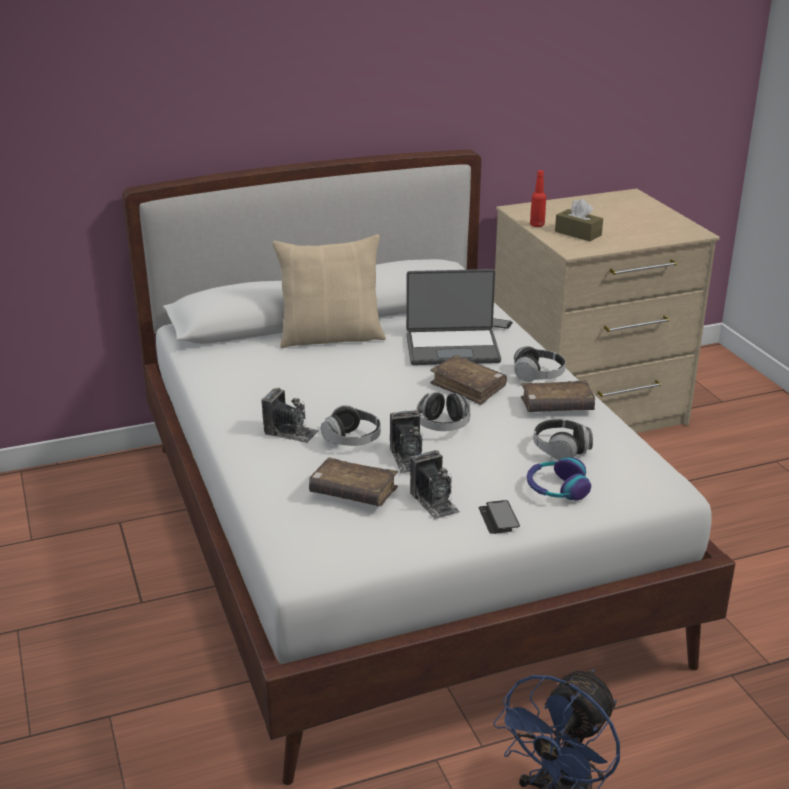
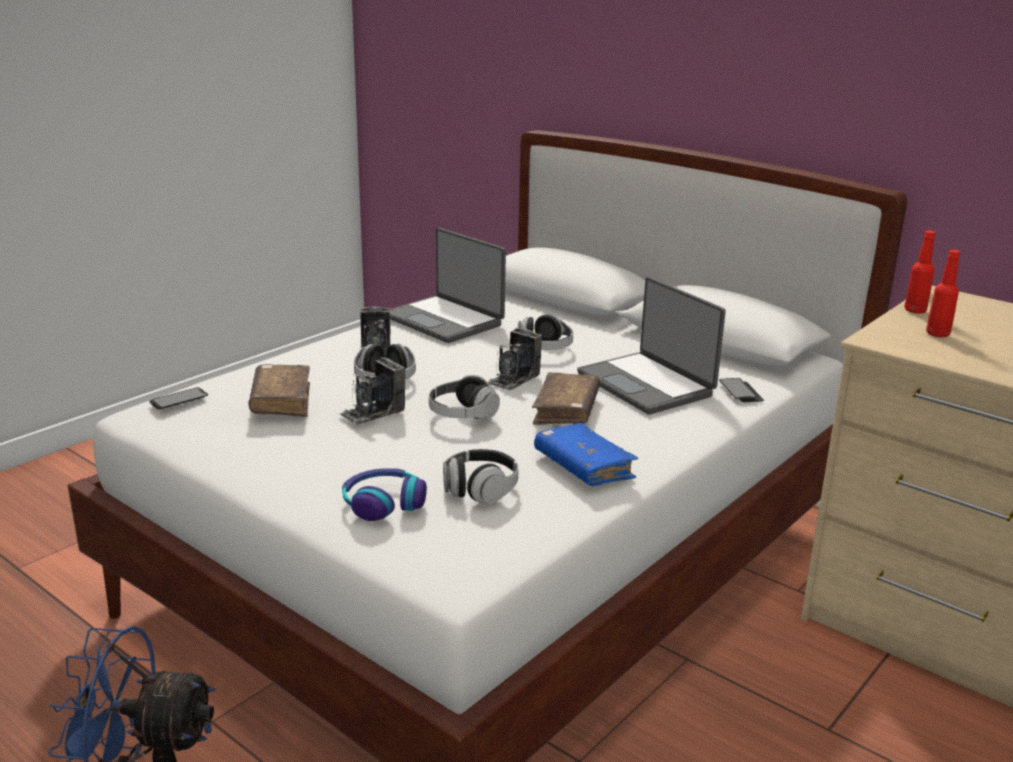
camera: 60 degrees right, 5 degrees down
(248, 385) = (445, 320): none -> laptop
(331, 337) = (587, 329): beige pillow -> none
(434, 502) = (299, 443): camera -> camera (513, 379)
(498, 518) = (293, 483): phone -> phone (178, 400)
(538, 375) = (647, 441): headphones -> headphones (544, 348)
(557, 406) = (583, 467): brown book -> blue book
(578, 233) = (937, 334): brown tissue box -> red bottle

